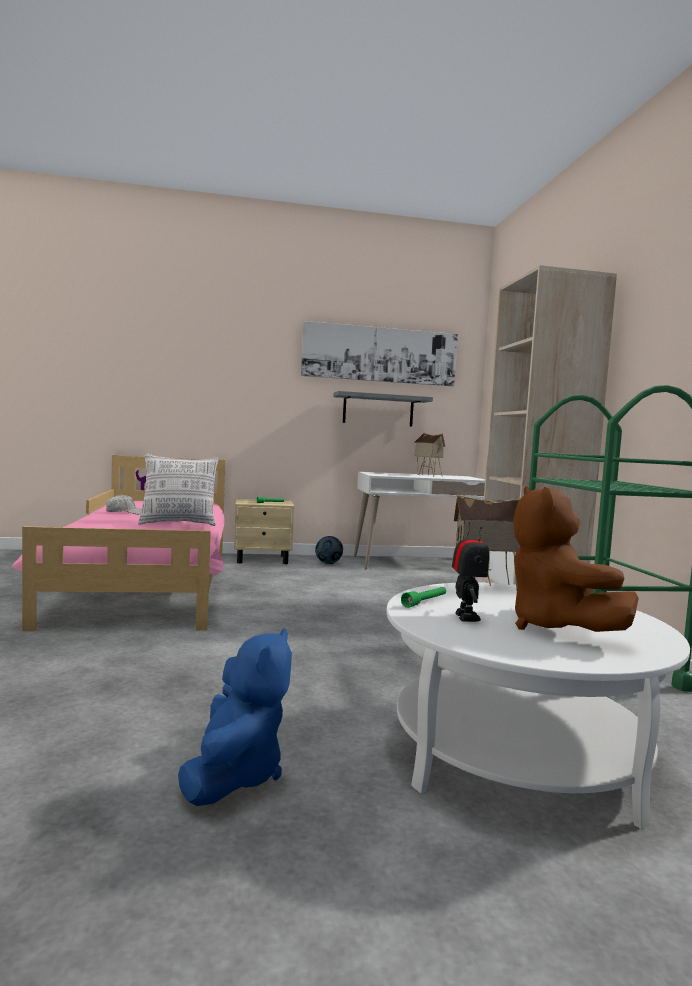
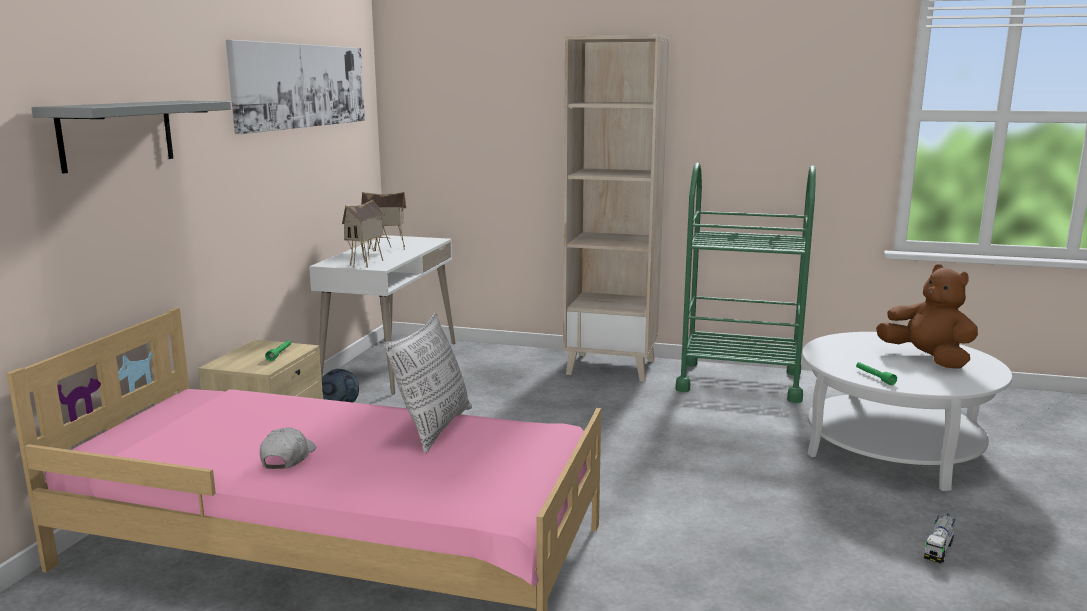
camera: 65 degrees left, 10 degrees up
(234, 775) = (938, 549): blue plush toy -> toy truck
(378, 410) = (309, 169): grey shelf -> grey shelf (117, 134)
(466, 617) = (911, 374): toy robot -> none
(485, 587) = (823, 352): toy house -> toy house (367, 264)
(555, 627) = (927, 359): brown plush toy -> brown plush toy turned 135 degrees counterclockwise

